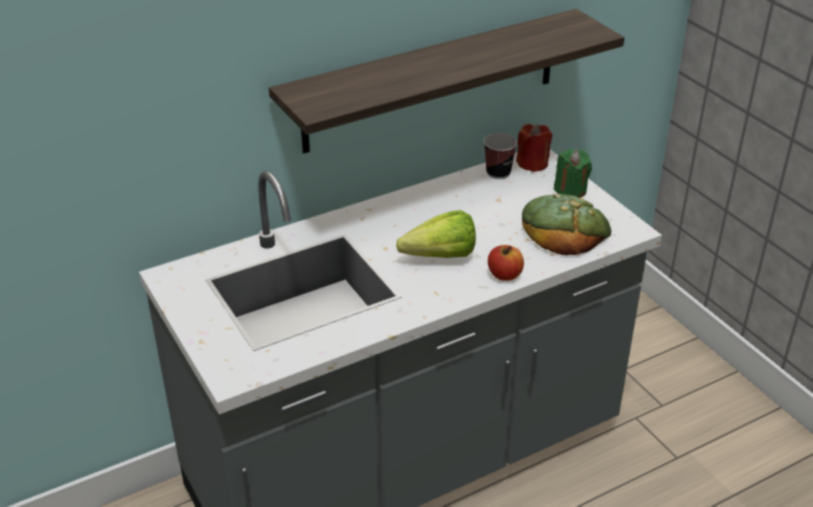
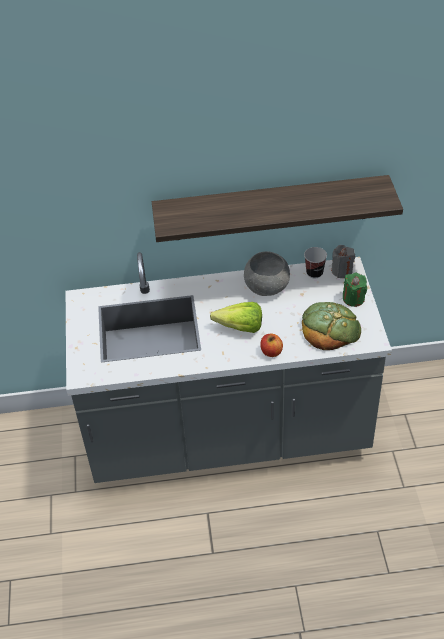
camera: 25 degrees right, 10 degrees up
(444, 202) = (266, 287): none -> grey bowl
(532, 163) = (342, 271): red candle -> grey candle

